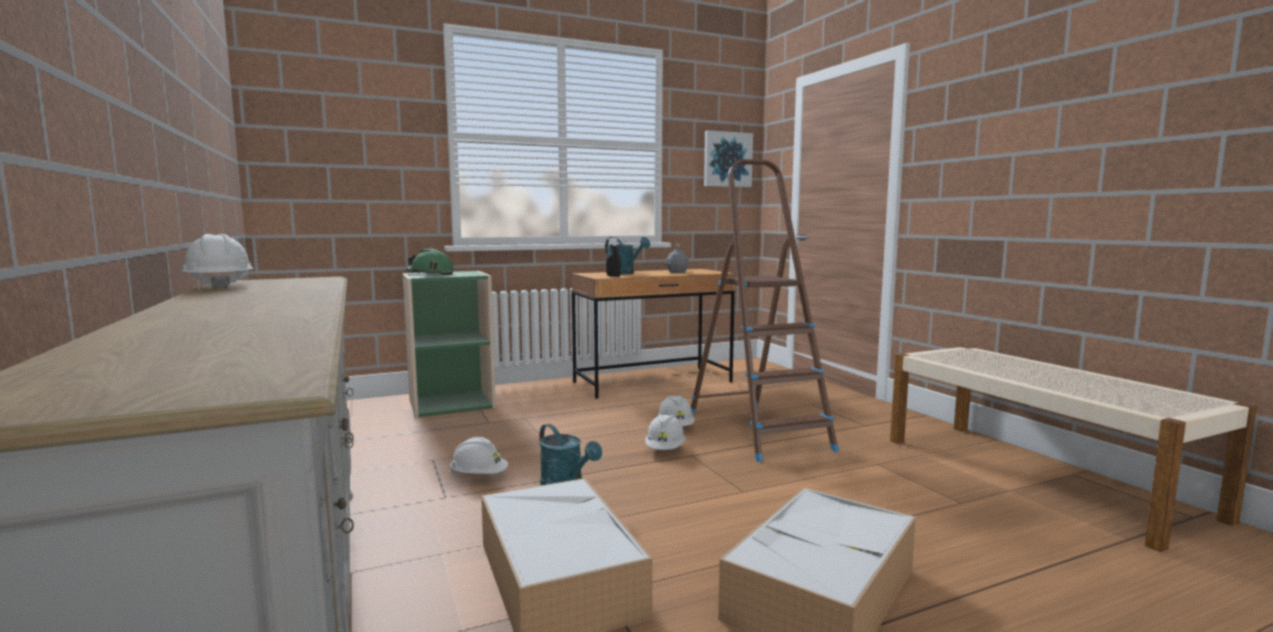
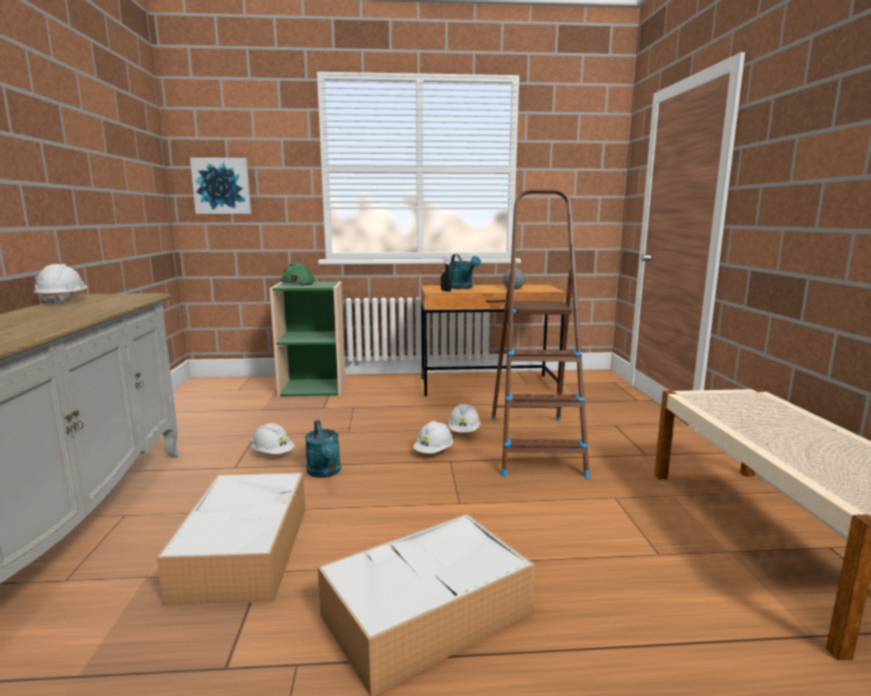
camera: 20 degrees right, 5 degrees up
(727, 159) = (585, 178): picture -> picture (221, 186)

